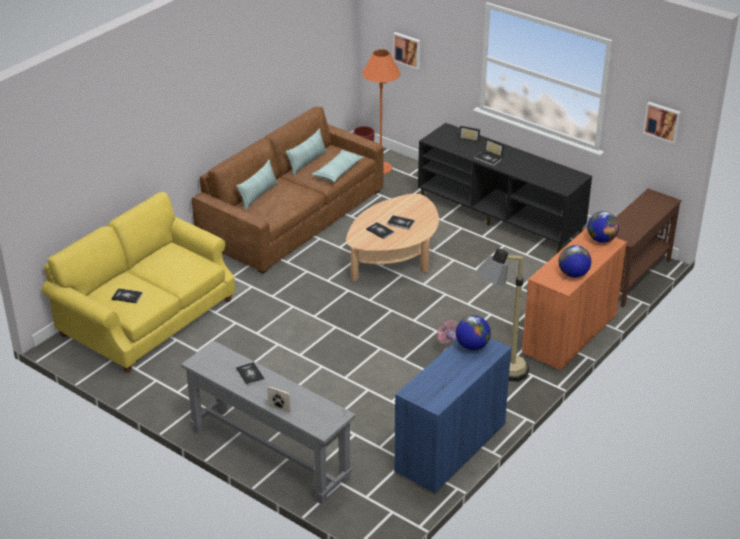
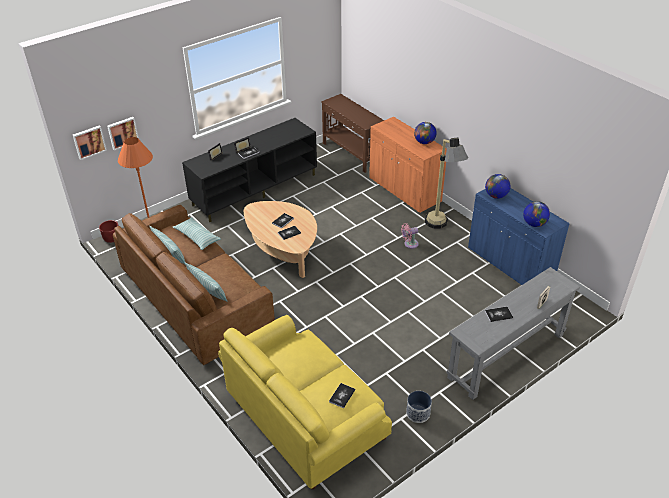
camera: 75 degrees left, 5 degrees up
(165, 391) = (418, 413): none -> planter
(601, 239) = (388, 124): globe -> globe (534, 224)
(662, 121) = (321, 51): picture -> picture (89, 142)

